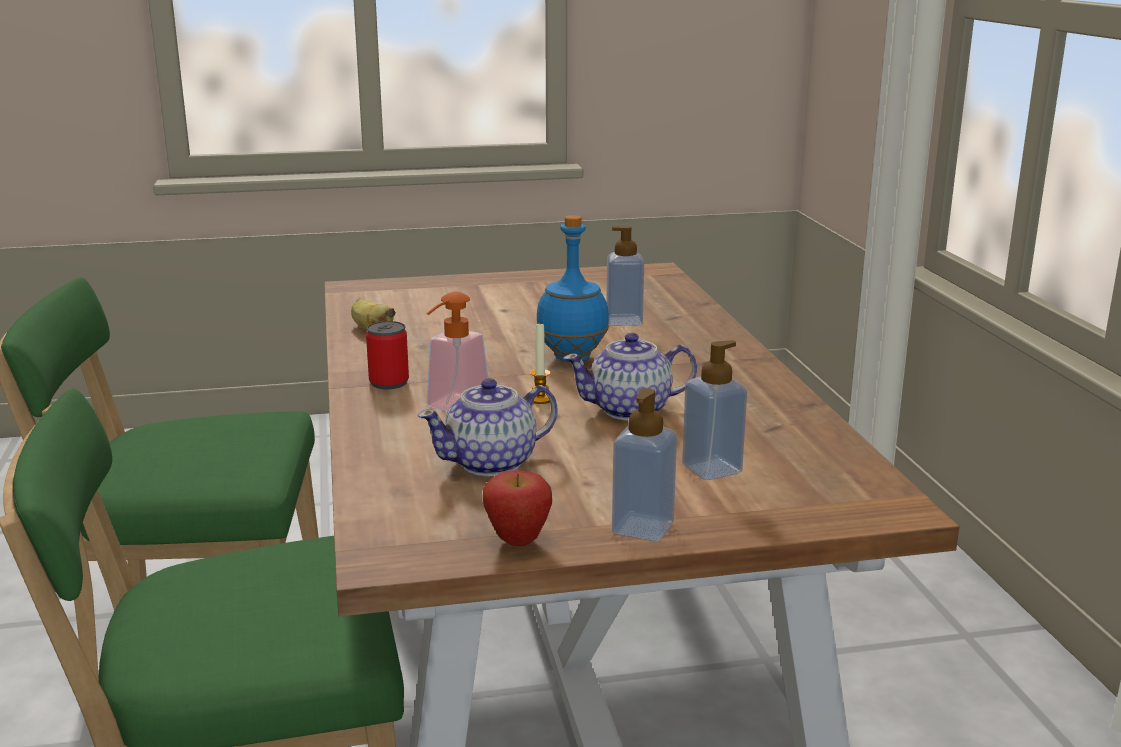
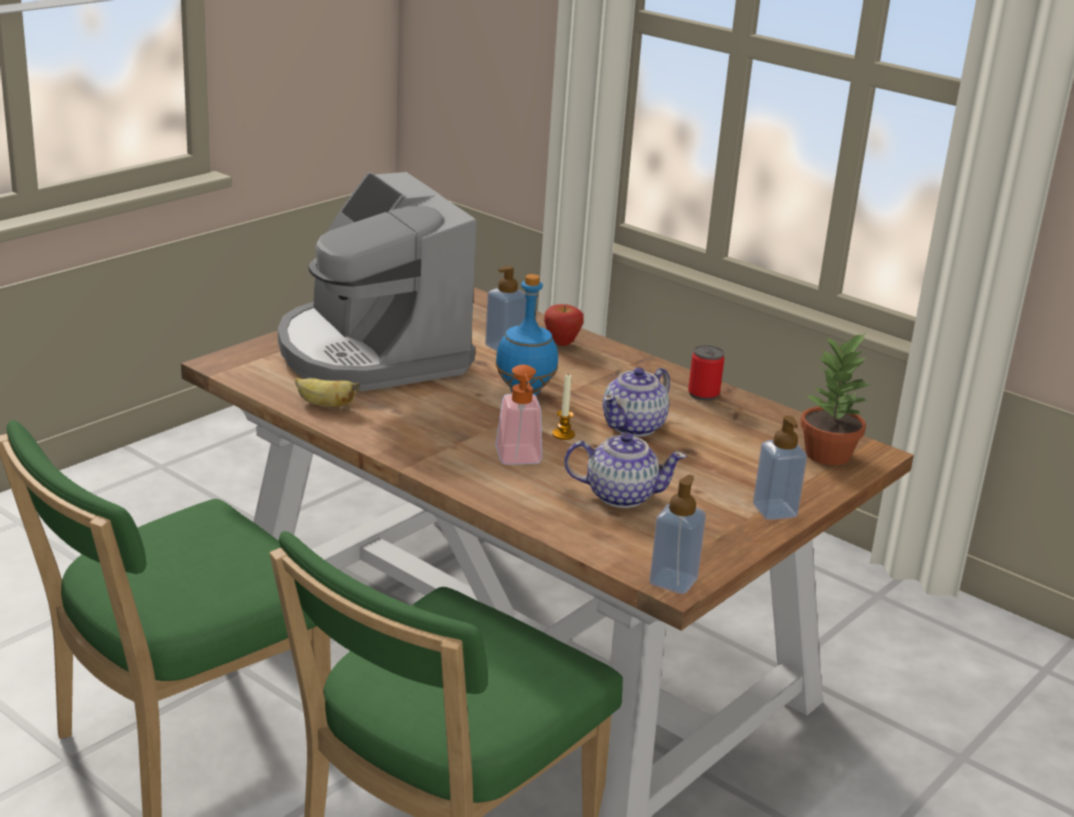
camera: 40 degrees left, 5 degrees up
(389, 383) = (435, 452): can -> can (703, 394)
(488, 302) = (370, 353): none -> coffee machine
(492, 463) = (620, 495): teapot -> teapot turned 105 degrees counterclockwise
(518, 542) = (726, 544): apple -> apple (562, 344)
(711, 469) = (748, 457): soap dispenser -> soap dispenser (673, 581)
(826, 494) = (829, 455): none -> potted plant

